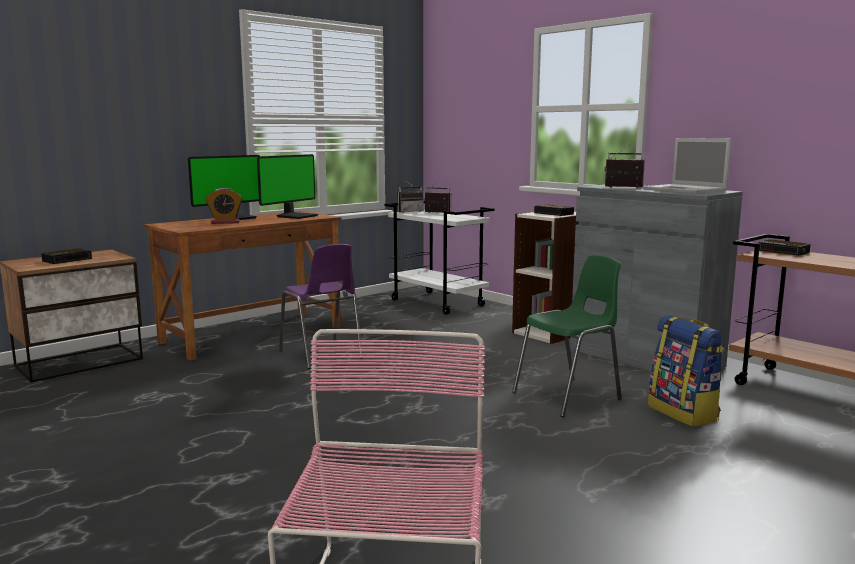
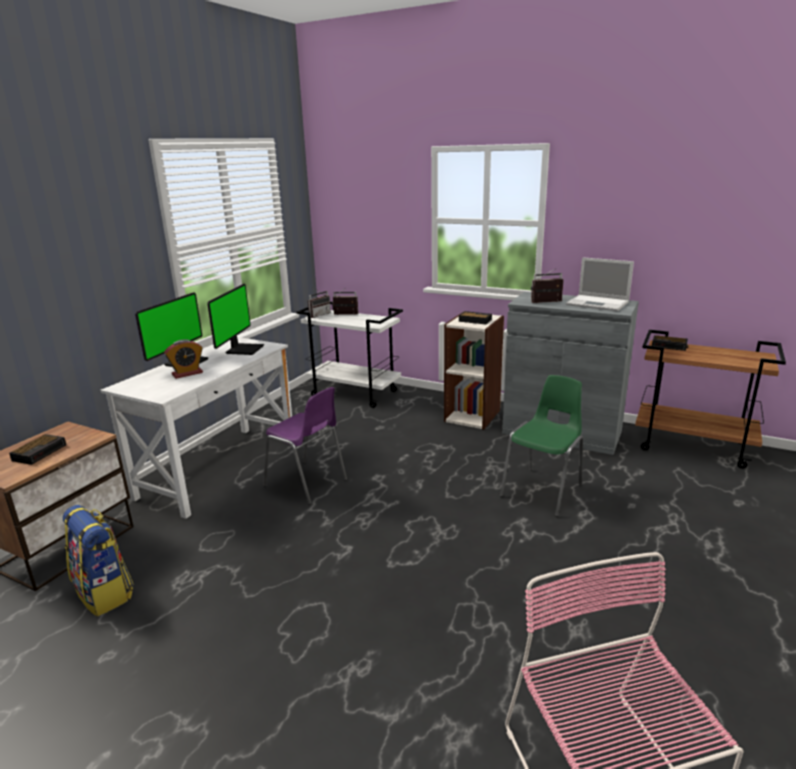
camera: 20 degrees left, 10 degrees up
(252, 335) = (219, 468): brown desk -> white desk
(684, 413) = (632, 490): backpack -> backpack (105, 593)

